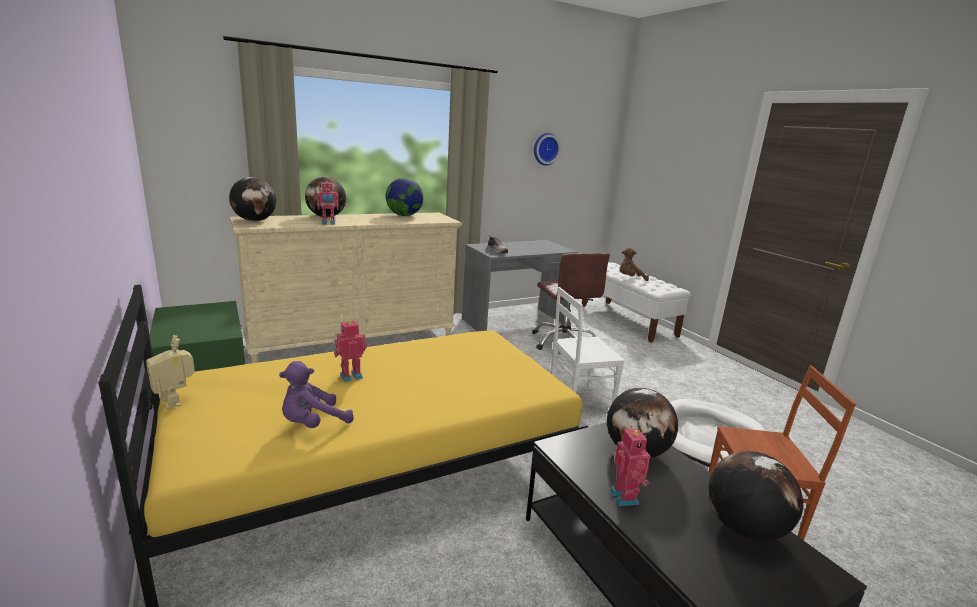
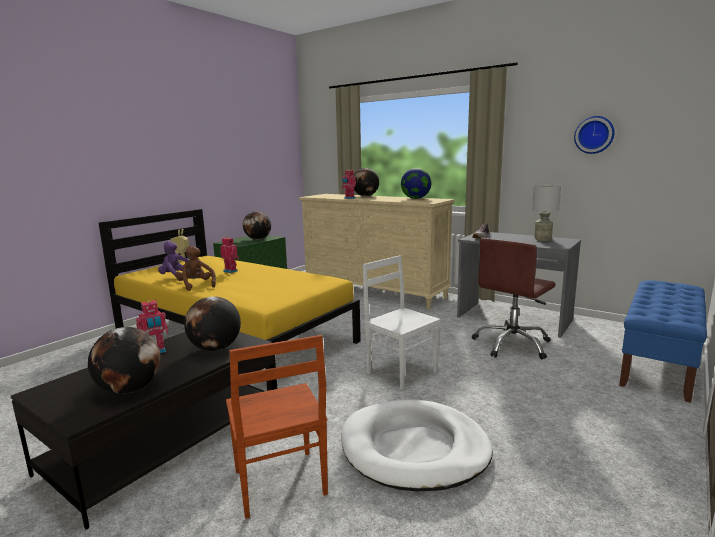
camera: 65 degrees right, 5 degrees down
(255, 221) = (324, 195): globe -> globe (258, 239)
(535, 245) = (542, 240): none -> grey table lamp
(627, 320) = (659, 363): white bench -> blue bench
(630, 278) = (648, 299): brown plush toy -> brown plush toy (196, 285)

